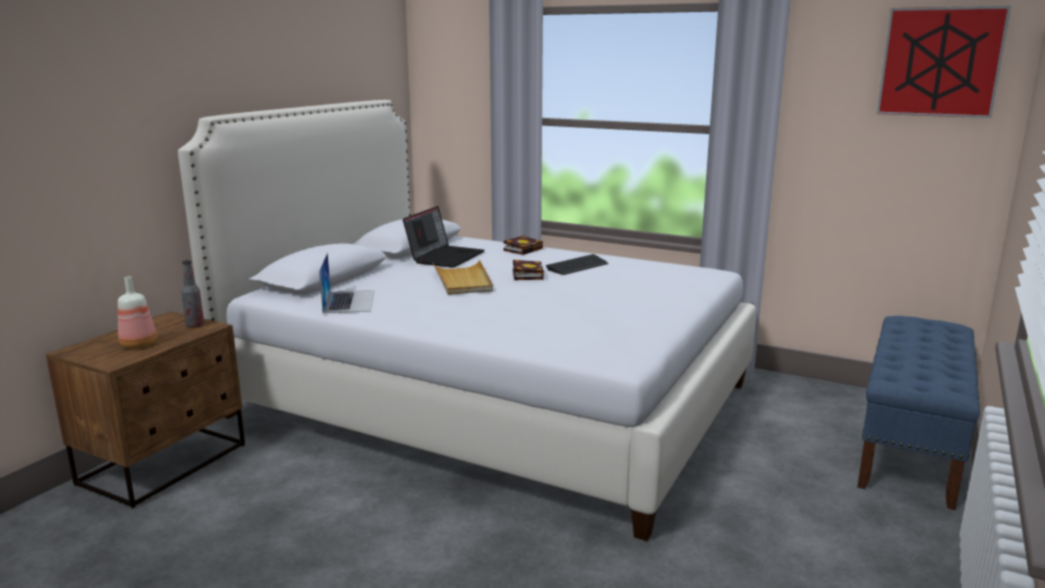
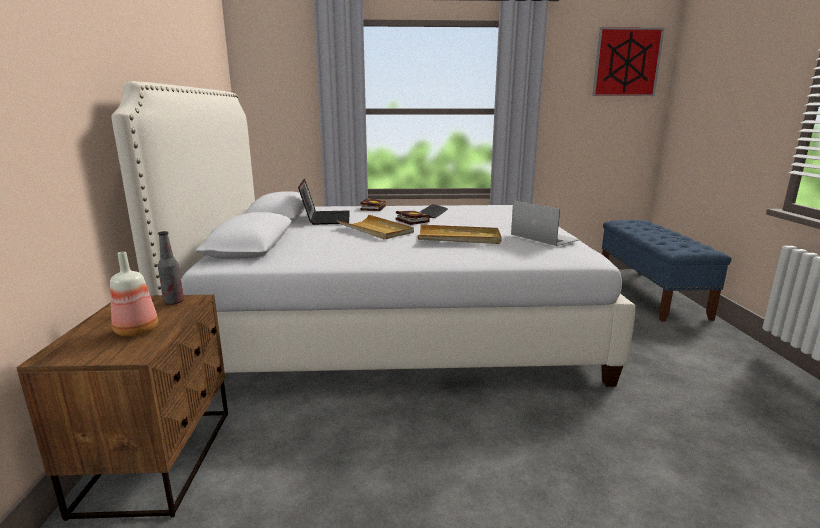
camera: 30 degrees left, 0 degrees up
(349, 301) = (312, 255): laptop -> laptop (544, 237)
(523, 307) = (459, 238): none -> beige tray

